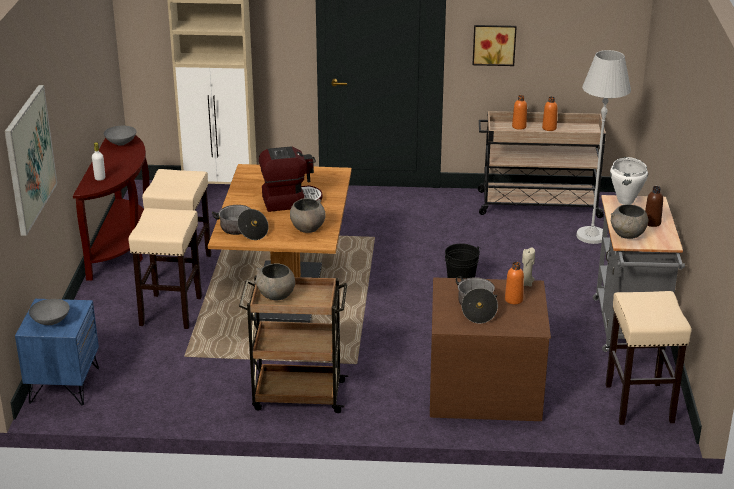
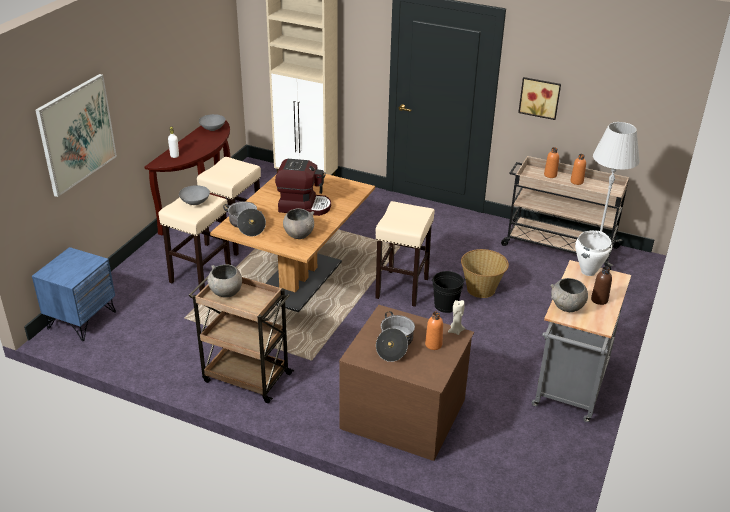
camera: 20 degrees right, 5 degrees up
(51, 321) = (65, 270): grey bowl -> grey bowl (196, 202)
(486, 260) = (481, 289): none -> basket
(640, 404) = (534, 469): beige stool -> beige stool (402, 288)

